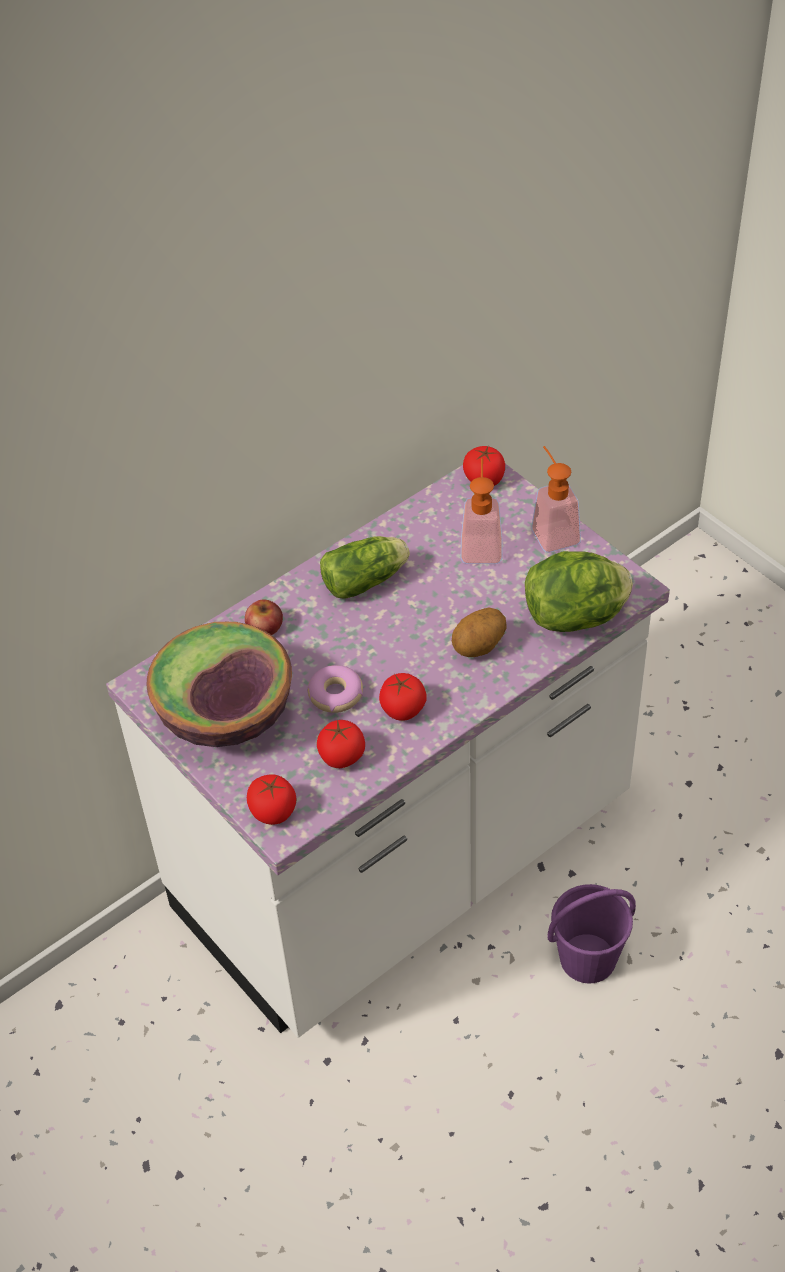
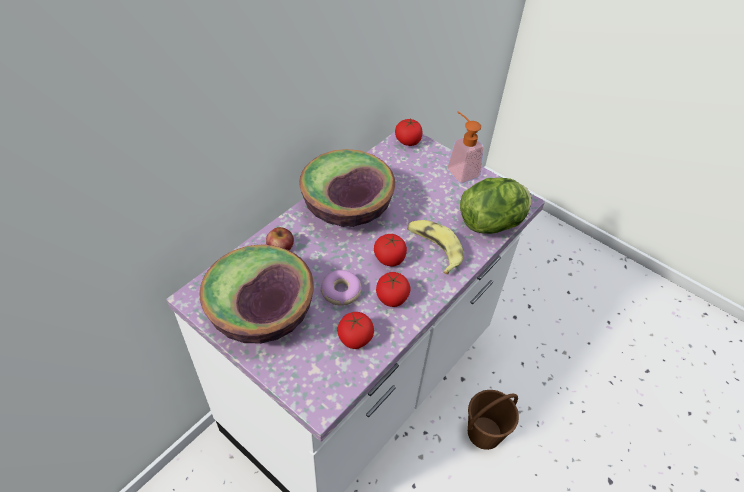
camera: 15 degrees left, 0 degrees up
(273, 811) = (311, 389): tomato -> tomato (389, 258)
(367, 580) = (346, 209): lettuce -> bowl
(479, 647) = (434, 248): potato -> banana
(481, 544) = (417, 181): soap dispenser -> none
(589, 958) = (485, 432): purple bucket -> brown bucket

